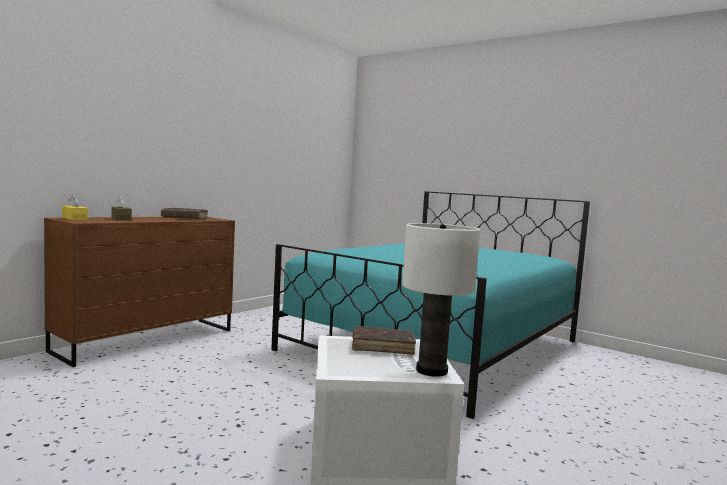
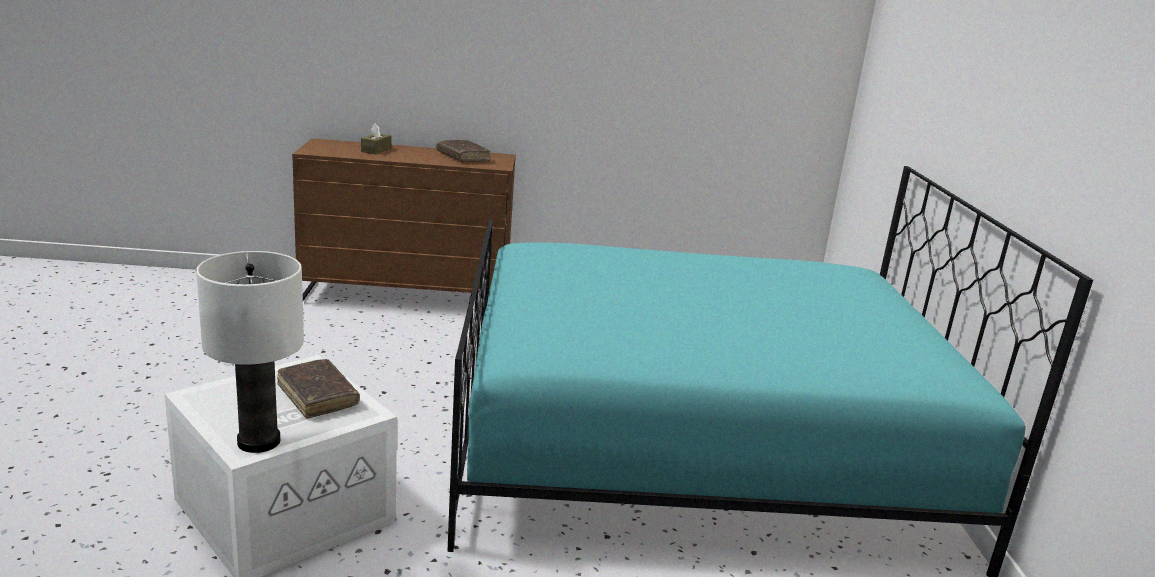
camera: 50 degrees right, 15 degrees up
(74, 219) = (329, 144): yellow tissue box -> none

